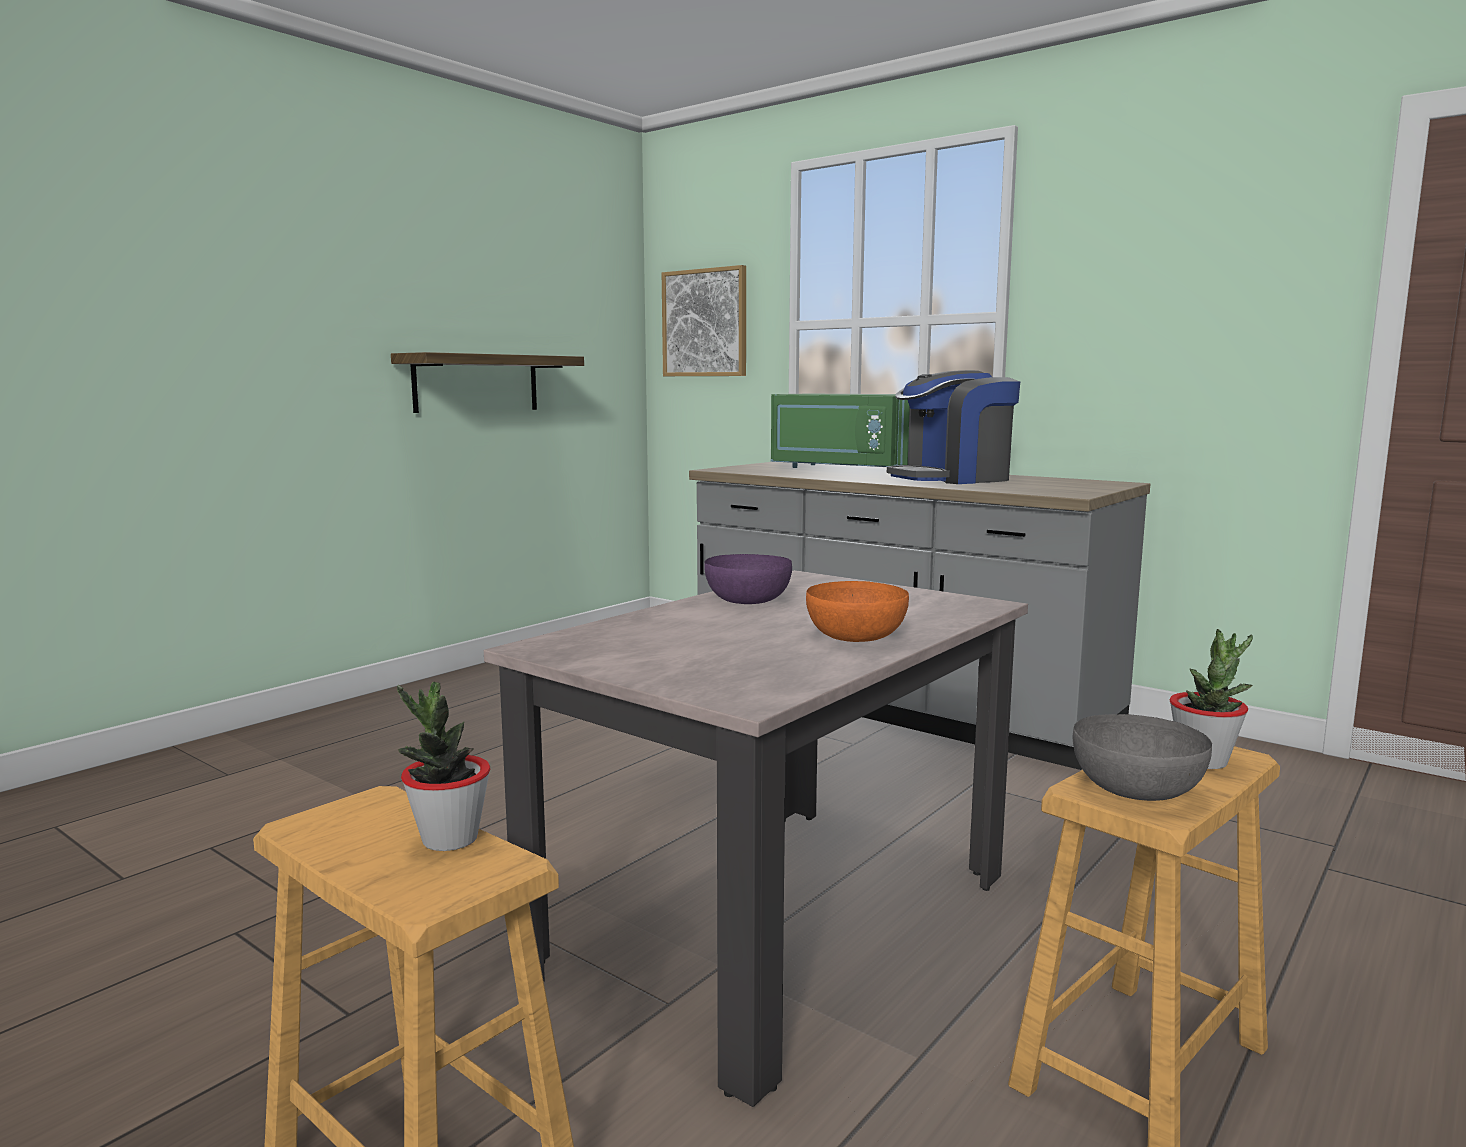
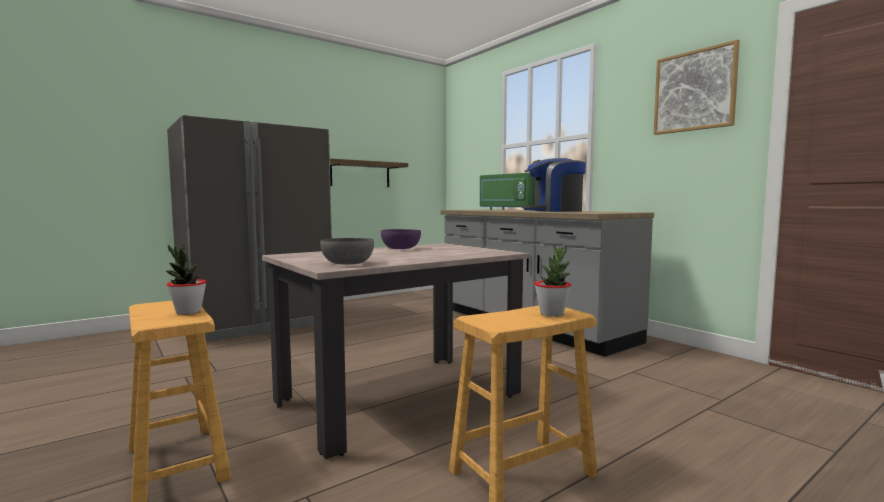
camera: 15 degrees right, 5 degrees down
(292, 756) = (256, 323): none -> grey fridge
(705, 323) = (468, 148): picture -> picture (694, 91)
(857, 636) = (421, 257): orange bowl -> none
(1135, 789) = (497, 319): grey bowl -> grey bowl (347, 263)

